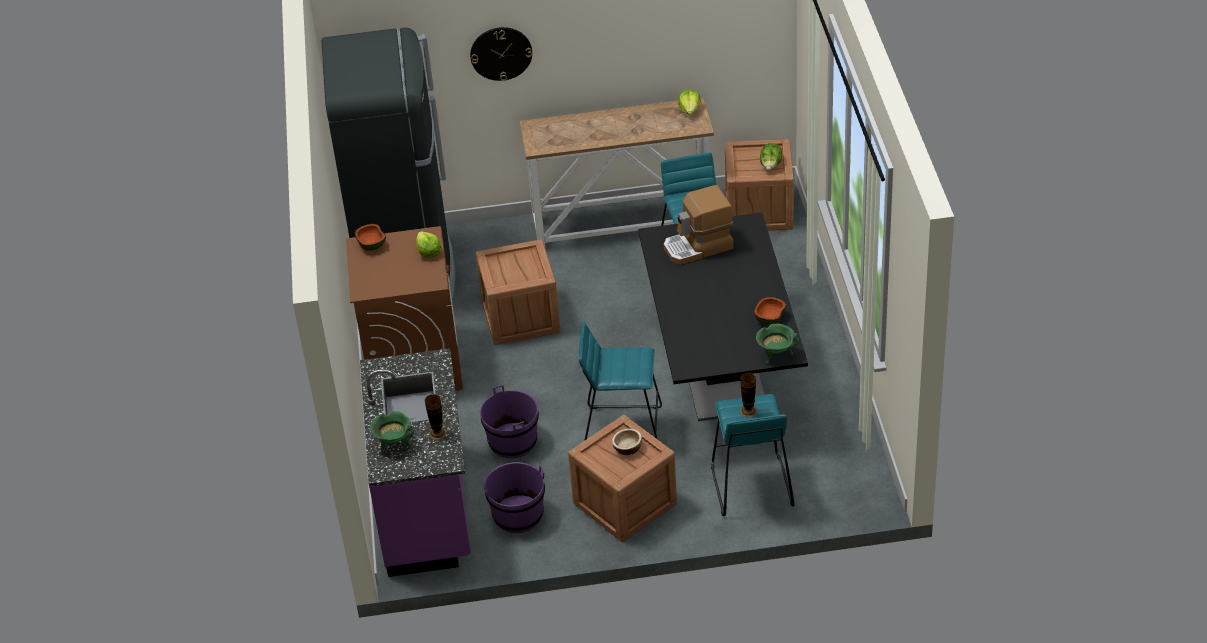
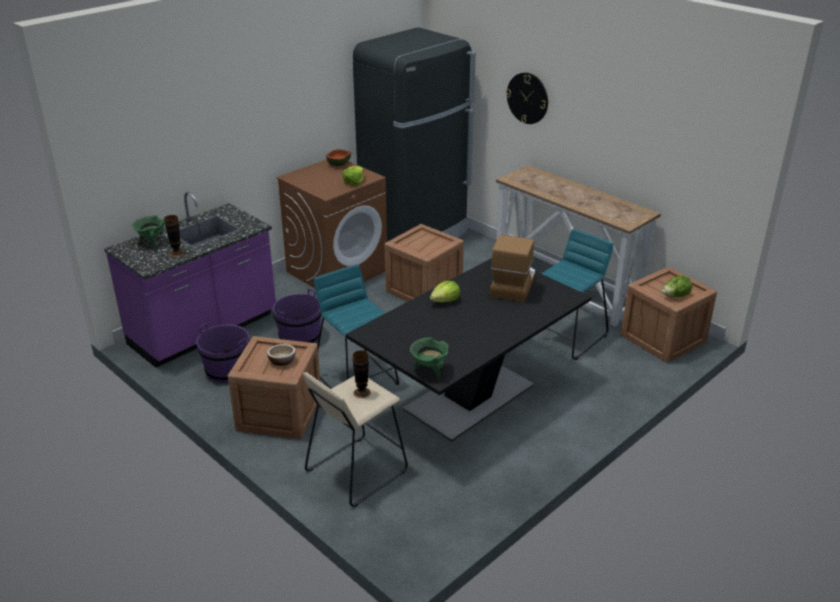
camera: 50 degrees right, 10 degrees down
(689, 110) = (637, 213): lettuce -> lettuce (445, 301)
(698, 247) = (512, 285): coffee machine -> coffee machine turned 75 degrees clockwise
(751, 486) = (356, 471): turquoise stool -> beige stool
(770, 319) = (470, 350): bowl -> none

